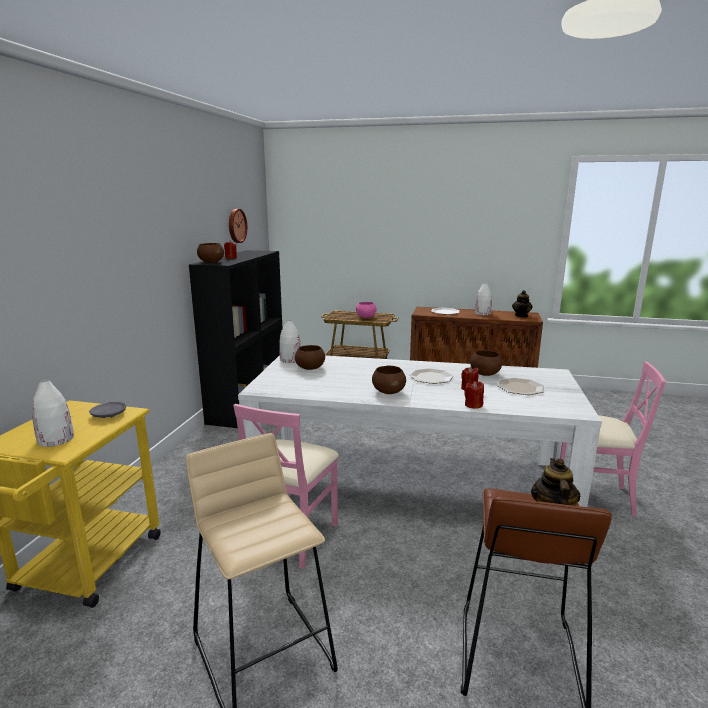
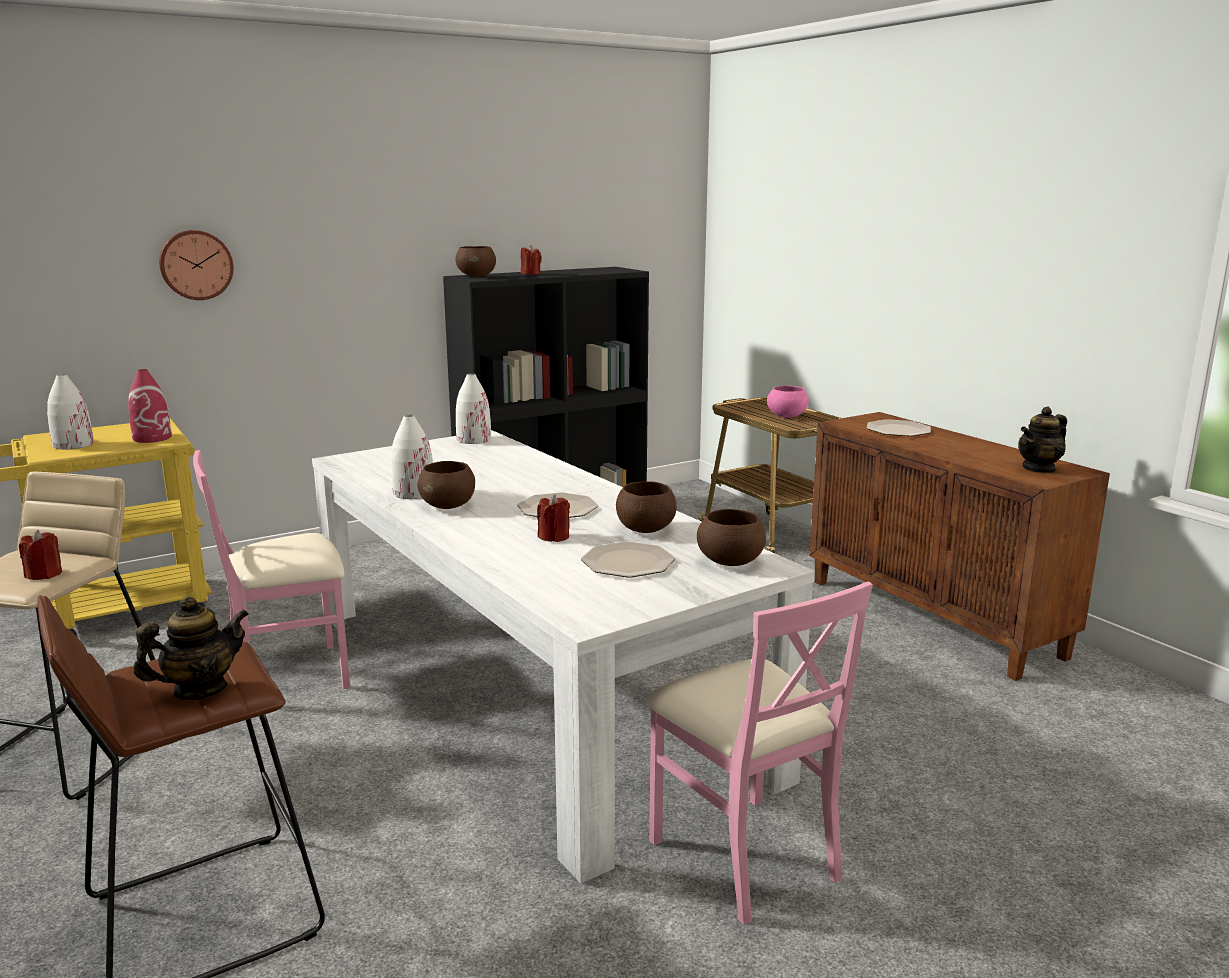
camera: 45 degrees right, 0 degrees up
(109, 414) = (152, 438): grey plate -> red vase
(236, 226) = (592, 224): wall clock -> wall clock (196, 265)
(310, 368) = (460, 454): brown bowl -> brown bowl (730, 562)
(473, 405) = (485, 555): red candle -> red candle (44, 574)
(482, 313) = (966, 447): white vase -> white vase (413, 493)

